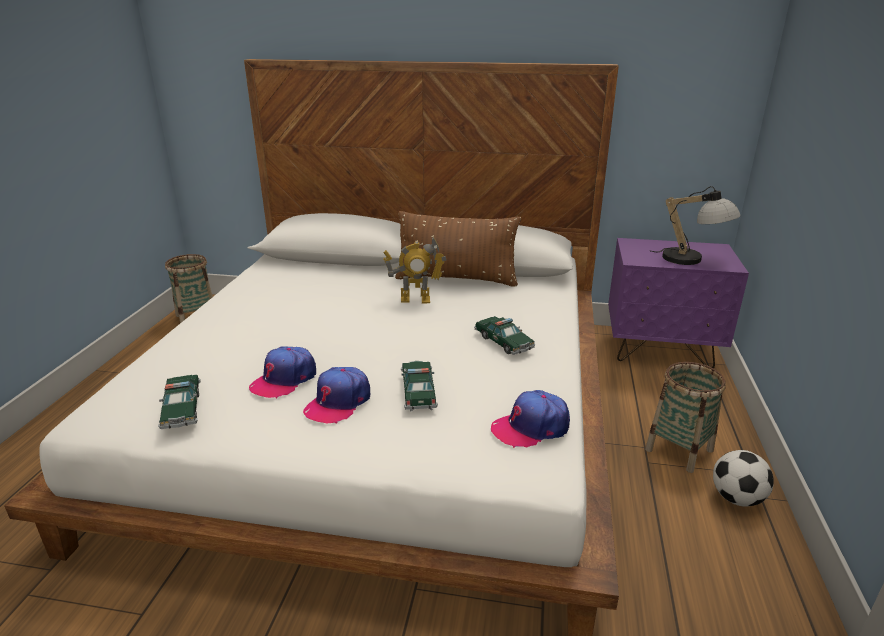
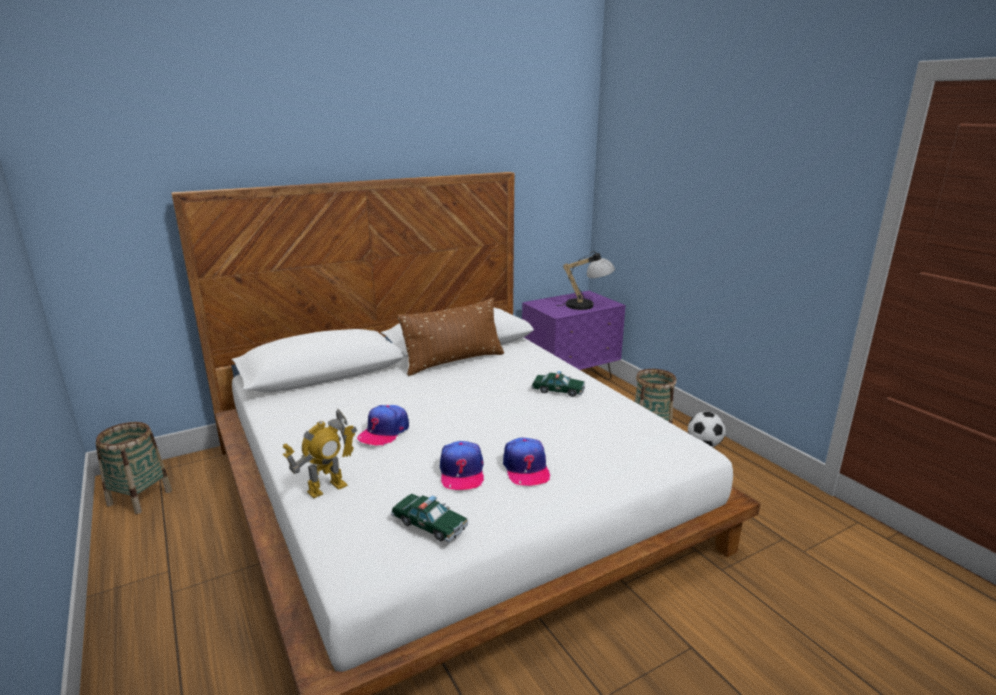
camera: 40 degrees left, 5 degrees down
(415, 300) = (451, 385): toy robot -> toy robot (327, 488)
(418, 392) = (562, 440): toy car -> none
(531, 427) = (653, 430): cap -> cap (384, 431)

